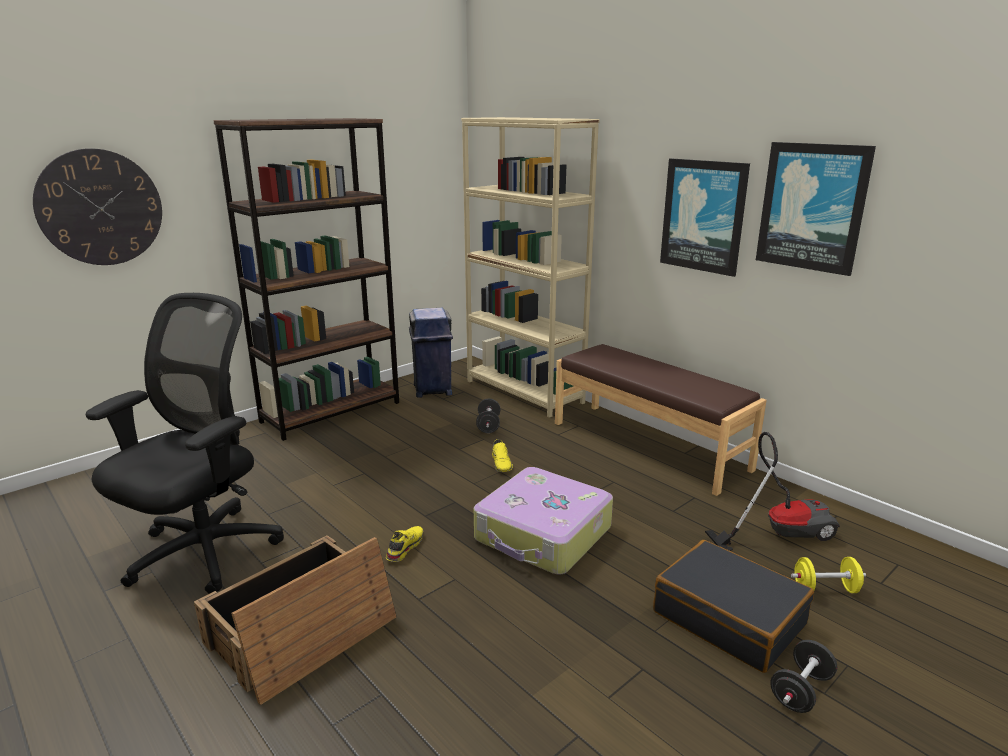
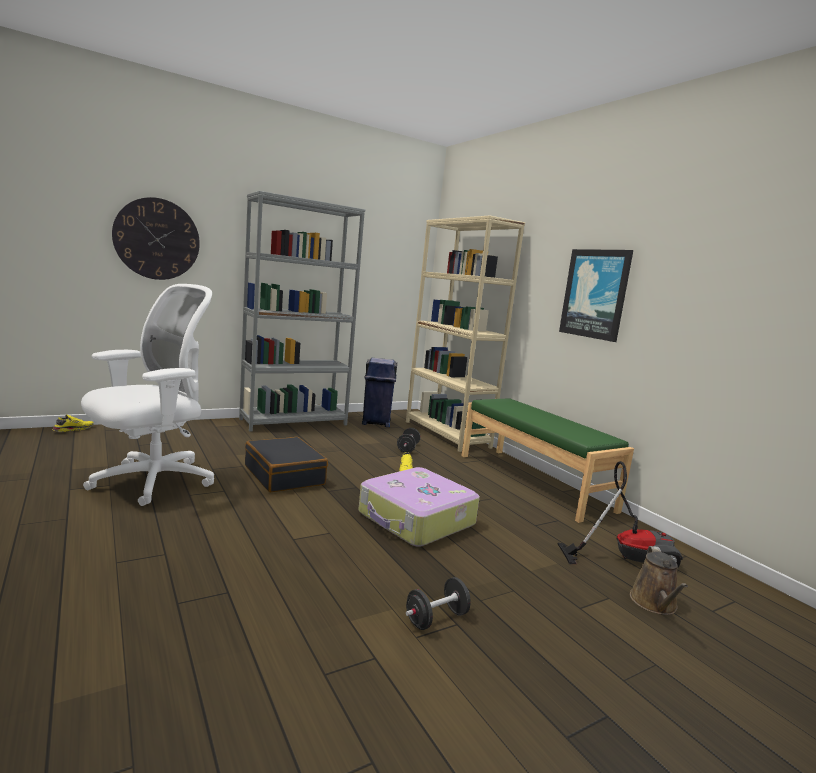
camera: 10 degrees right, 10 degrees down
(200, 557) = (148, 483): black office chair -> white office chair
(301, 632) = (191, 541): crate -> none
(331, 412) = (294, 422): brown bookcase -> grey bookcase
(404, 547) = (300, 506): yellow shoe -> yellow shoe (73, 429)
(648, 445) = (533, 481): brown bench -> green bench
(729, 618) = (553, 605): black suitcase -> black suitcase (285, 475)
(800, 691) = (600, 673): black dumbbell -> black dumbbell (436, 618)
(812, 207) = (680, 283): picture -> none
(825, 589) = (654, 604): yellow dumbbell -> brown watering can

